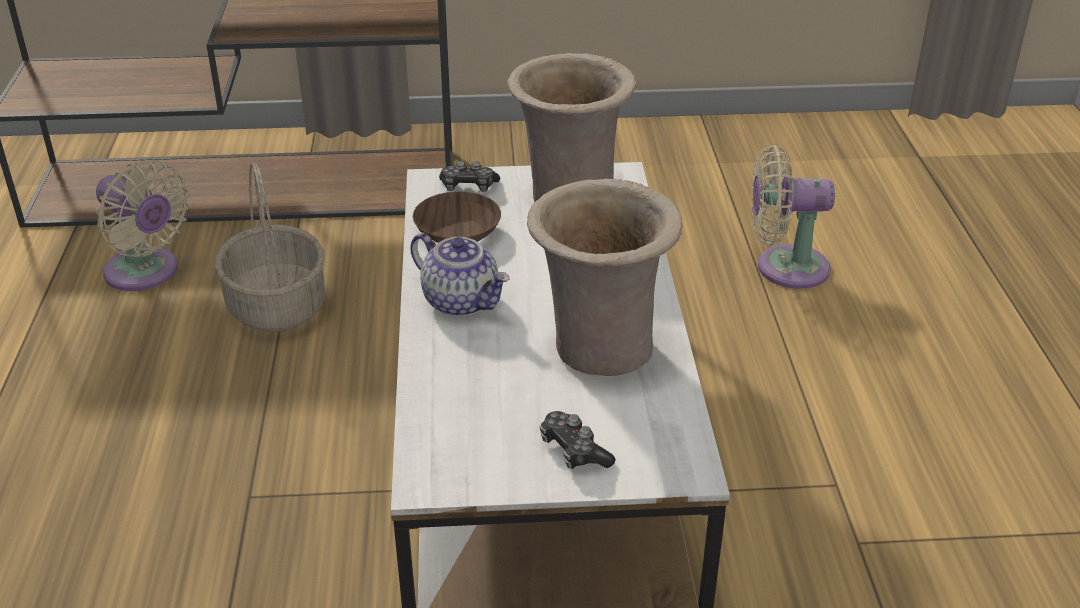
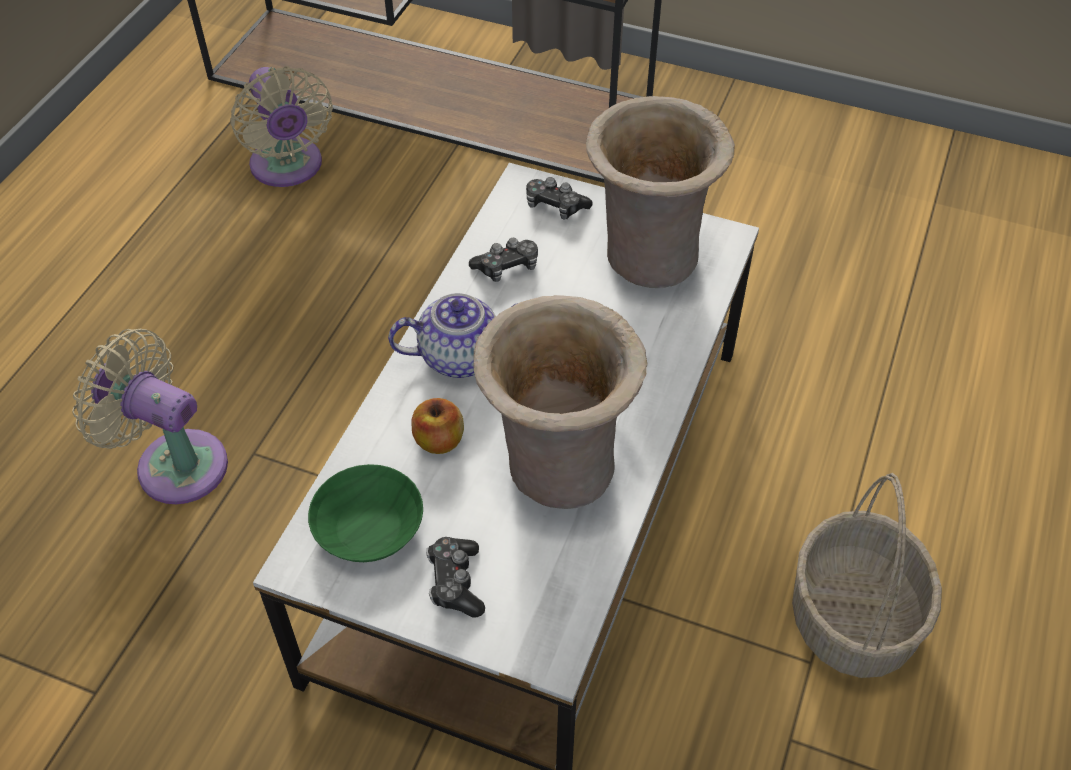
camera: 25 degrees right, 15 degrees up
(276, 306) = (382, 245): basket -> basket (851, 617)
(458, 235) = (507, 267): brown bowl -> game controller
(462, 301) = (461, 355): teapot -> teapot turned 75 degrees counterclockwise
(470, 436) = (371, 525): none -> green bowl
(487, 362) = (439, 441): none -> apple
(784, 267) = (924, 368): beige fan -> beige fan (174, 463)

